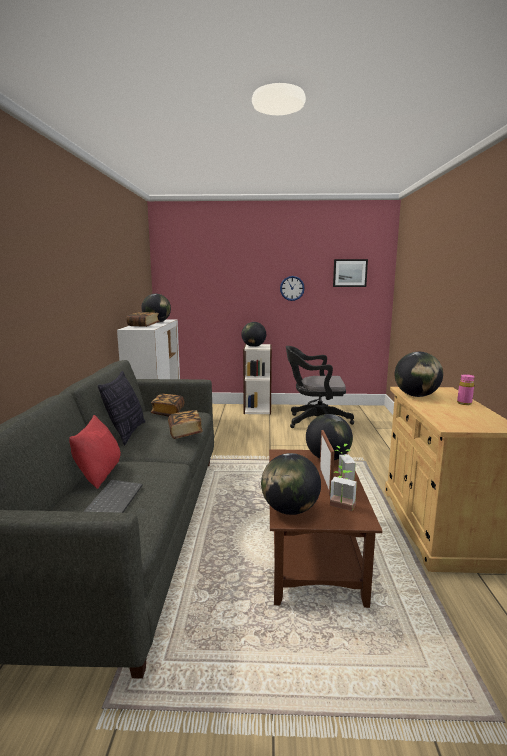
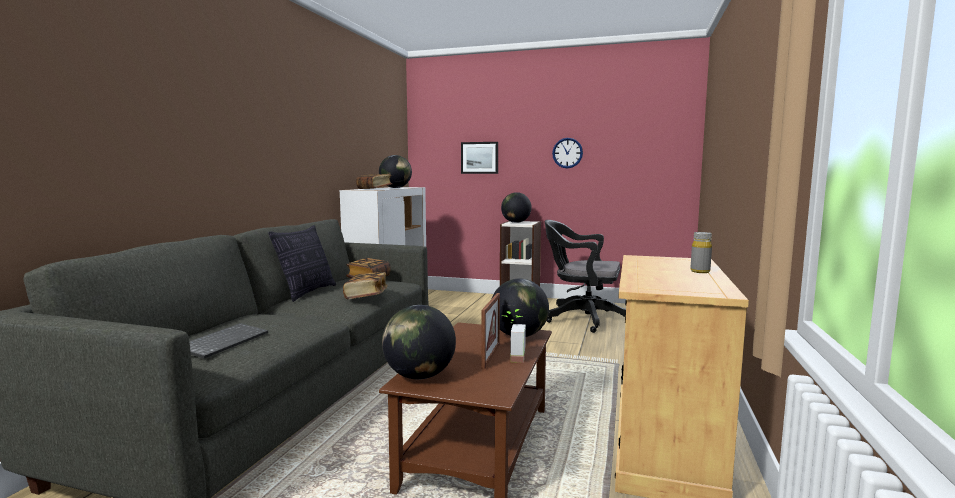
camera: 15 degrees right, 5 degrees down
(99, 474) = (240, 321): red pillow -> none
(341, 508) = (483, 381): potted plant -> none
(350, 273) = (641, 133): picture -> picture (479, 157)
(416, 396) = (643, 263): globe -> none
(464, 403) = (700, 271): pink bottle -> grey bottle

